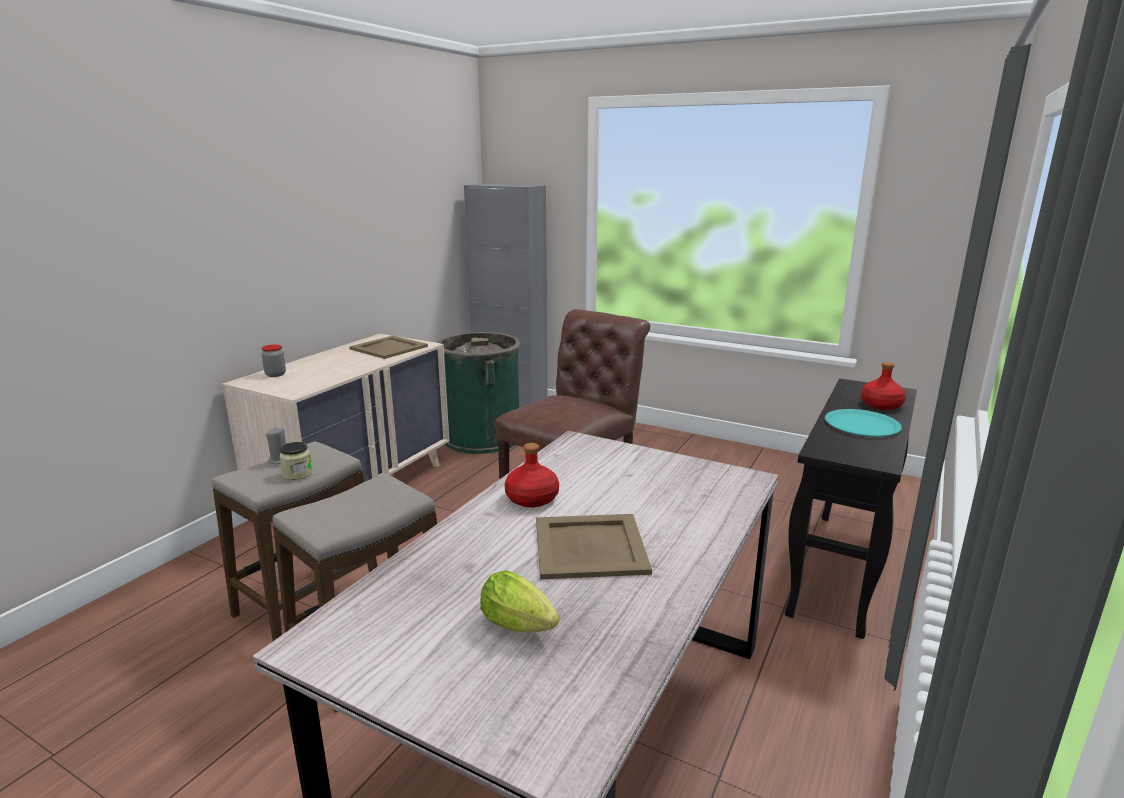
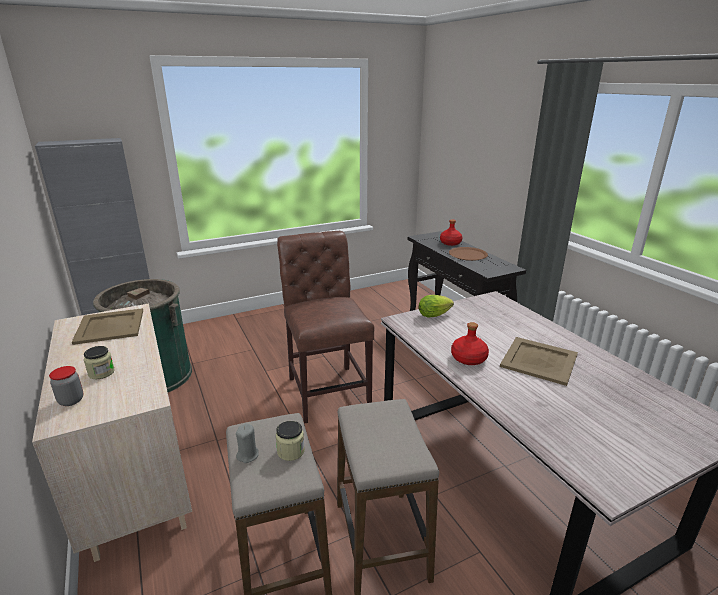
camera: 55 degrees left, 5 degrees up
(318, 369) = (101, 373): none -> jar
(521, 627) = (613, 406): lettuce -> lettuce (435, 315)
(862, 424) = (468, 254): turquoise plate -> brown plate

